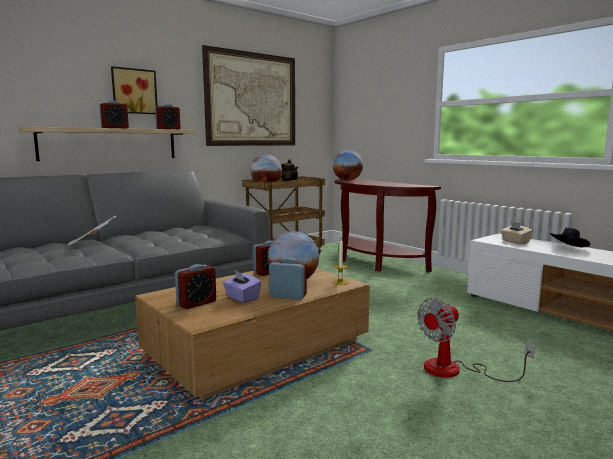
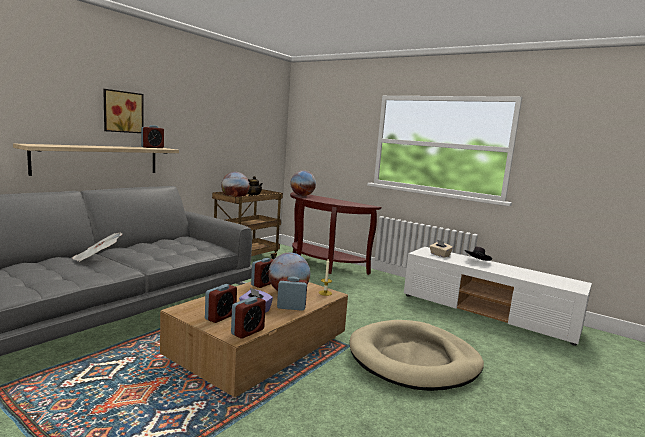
camera: 15 degrees left, 0 degrees up
(115, 128) = (107, 146): alarm clock -> alarm clock (247, 331)
(252, 100) = (223, 122): picture -> none
(455, 370) = (414, 359): fan -> beige dog bed

